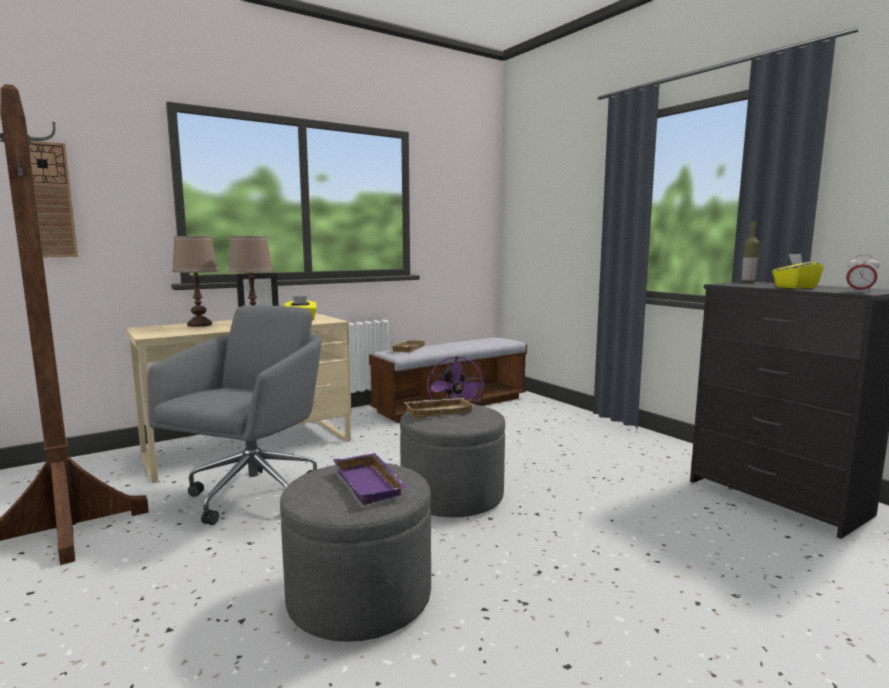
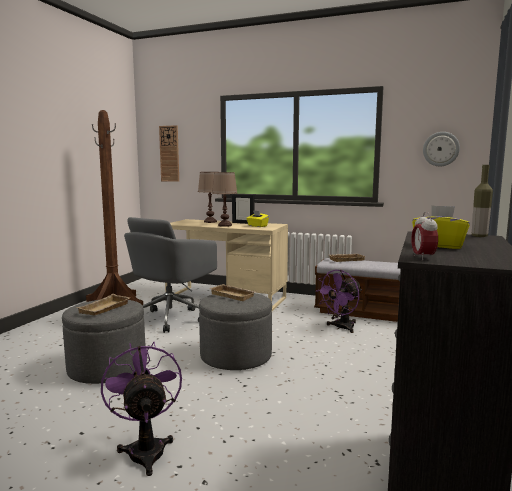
camera: 55 degrees right, 0 degrees up
(250, 499) = (172, 318): grey office chair -> grey office chair turned 135 degrees clockwise
(372, 484) = (105, 309): purple tray -> beige tray
(464, 212) = (441, 149): none -> wall clock
(646, 617) = (146, 448): none -> purple fan

